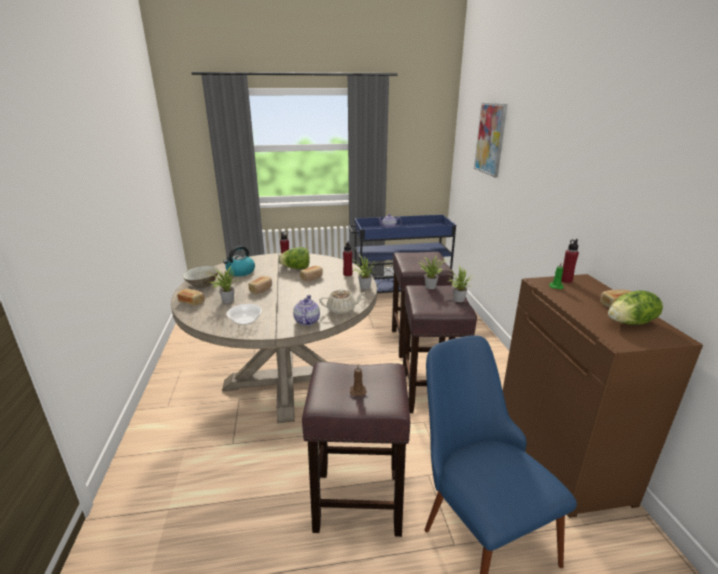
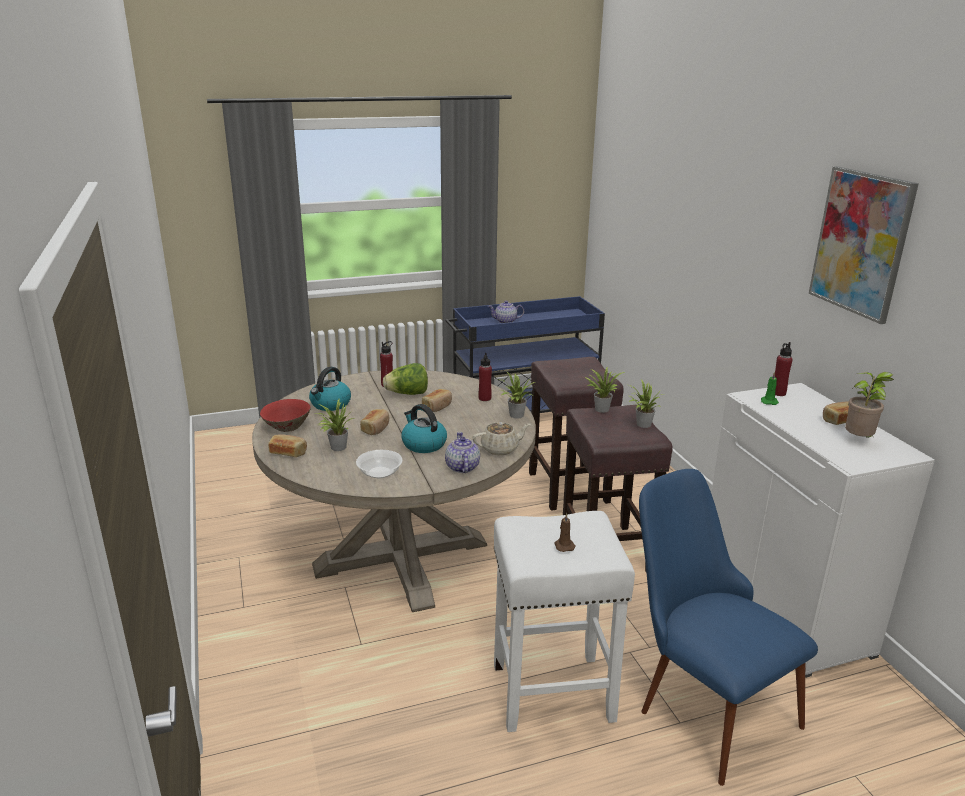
camera: 10 degrees left, 0 degrees up
(202, 285) = (287, 427): beige bowl -> red bowl
(288, 302) = (423, 444): none -> kettle
(356, 502) = (550, 693): brown stool -> white stool
(490, 139) = (653, 194): picture -> picture (860, 243)
(562, 455) = (784, 611): brown cabinet -> white cabinet
(631, 323) = (859, 440): lettuce -> potted plant

